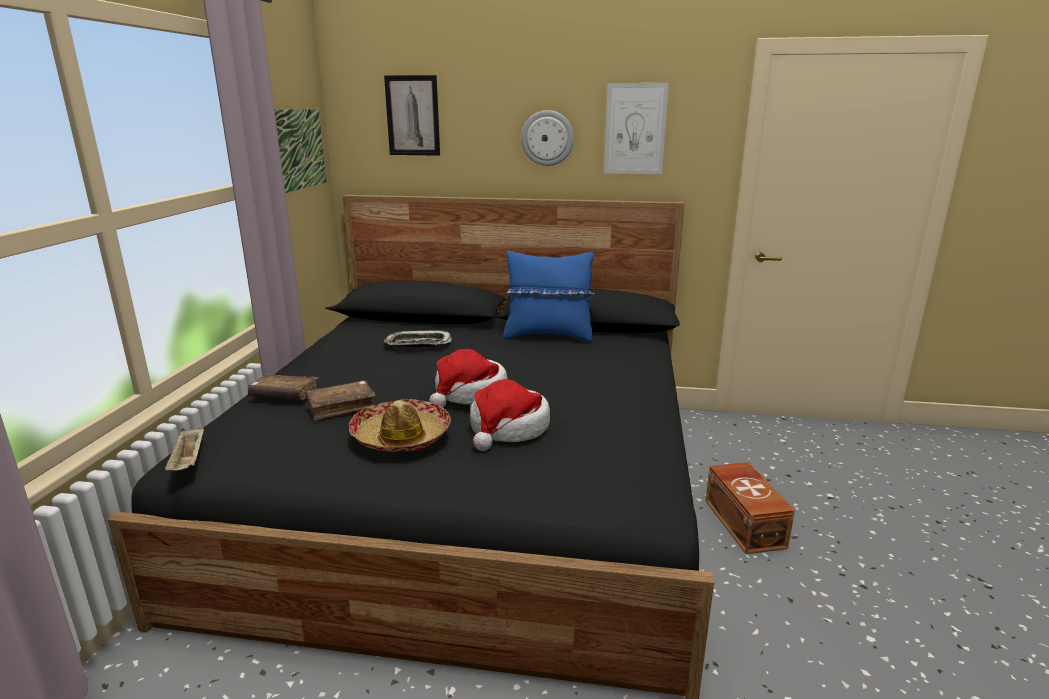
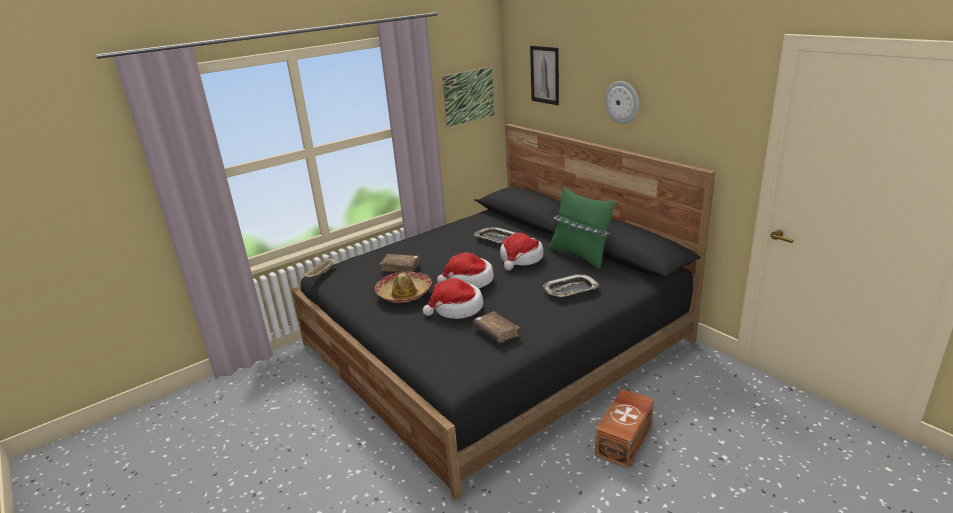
camera: 45 degrees right, 5 degrees up
(285, 395) = (392, 252): brown book -> brown book (496, 333)
(489, 355) = (521, 259): none -> hat
(548, 336) = (580, 255): blue pillow -> green pillow
(601, 368) = (570, 290): none -> tray
(635, 129) = (682, 103): picture -> none

